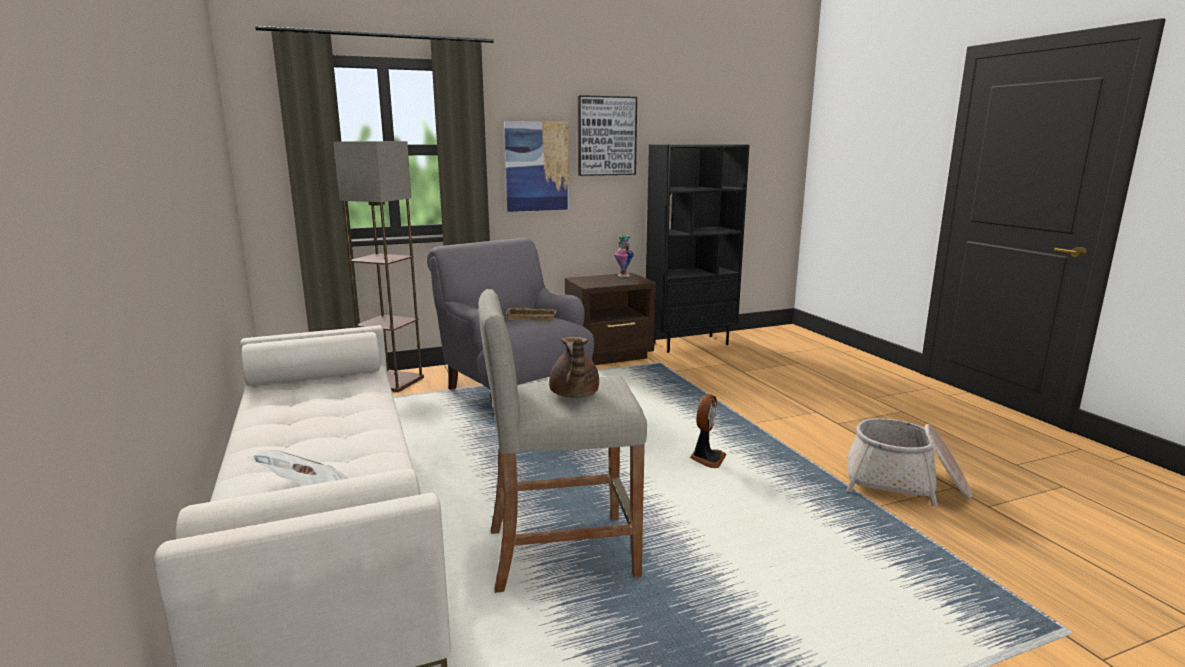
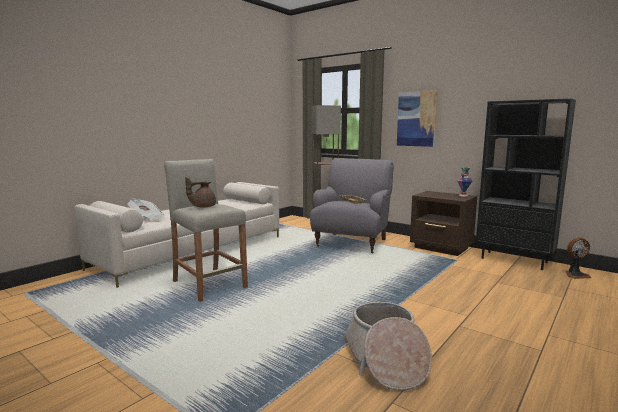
camera: 60 degrees right, 5 degrees down
(606, 136) = (465, 98): picture -> none
(706, 458) = (335, 295): fan -> fan (575, 275)

